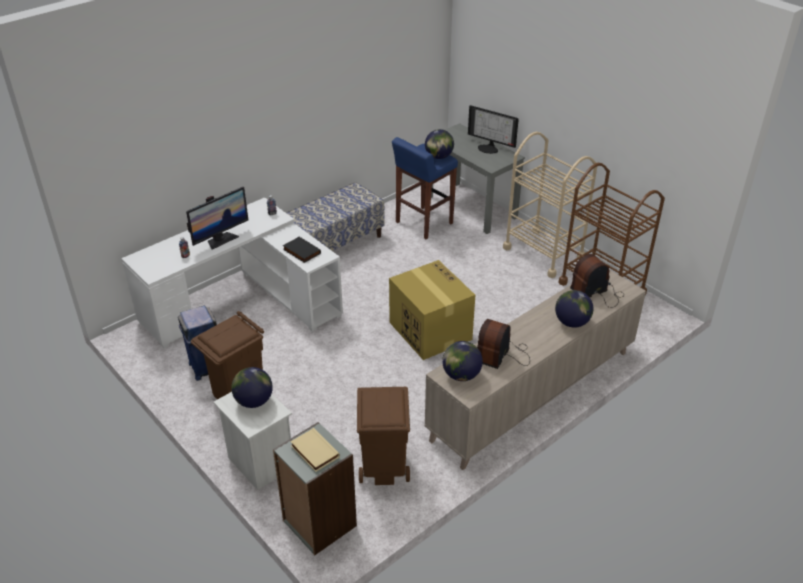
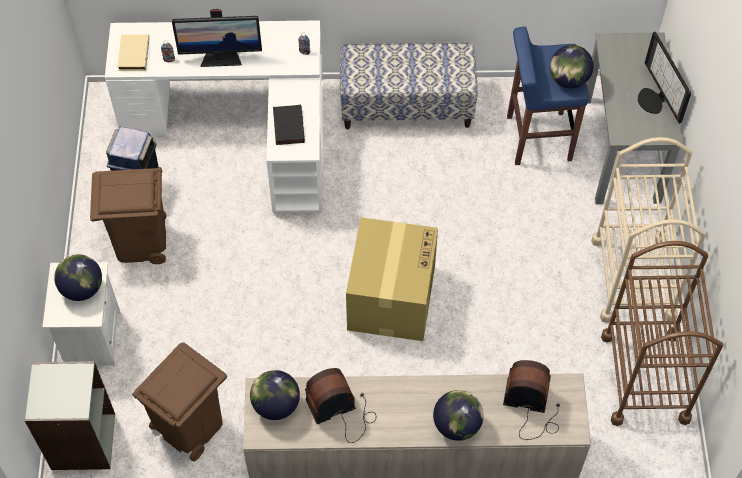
camera: 40 degrees right, 20 degrees up
(313, 452) = (60, 391): beige book -> beige book (133, 54)

